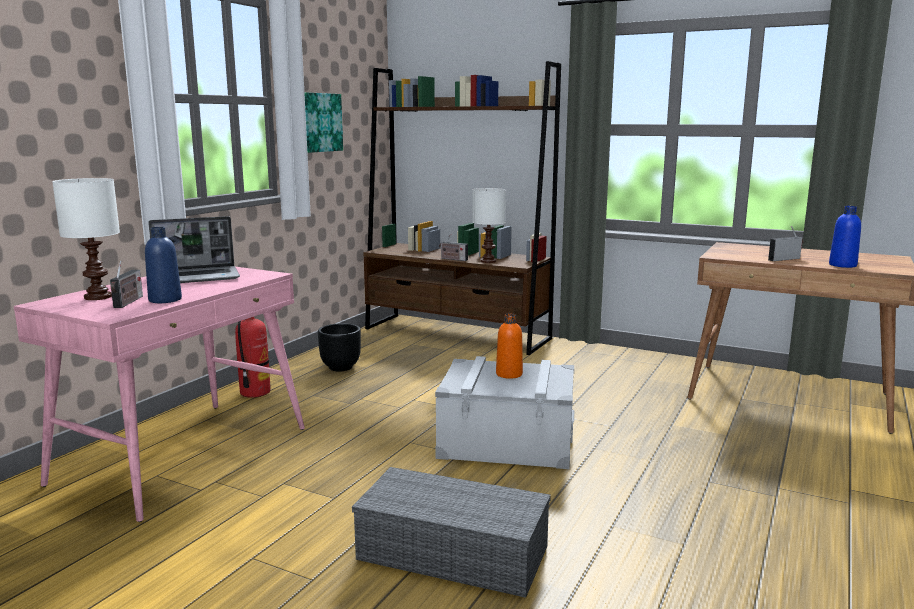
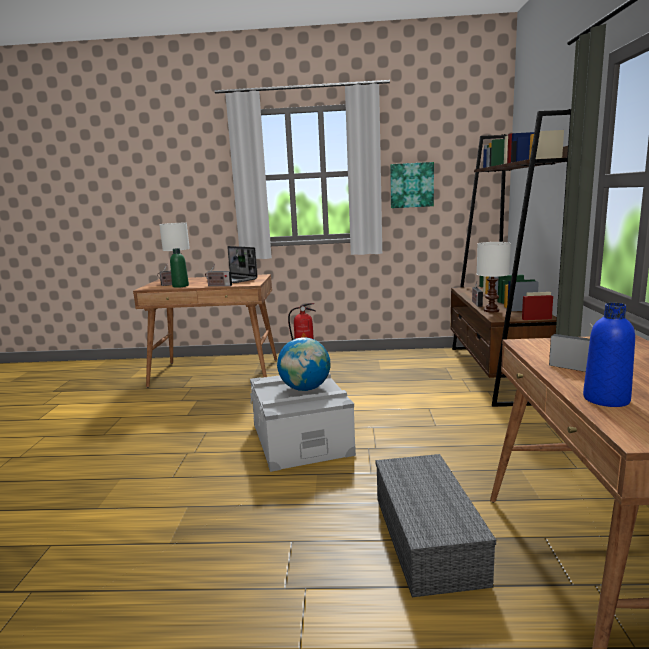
camera: 65 degrees right, 0 degrees up
(165, 300) = (180, 286): blue bottle -> green bottle
(184, 454) = (216, 373): pink desk -> brown desk
(232, 286) = (218, 285): none -> radio
(341, 367) = (370, 364): black planter -> none
(456, 552) = (136, 461): grey storage box -> grey storage box (429, 539)
(509, 374) = (305, 389): orange bottle -> globe

